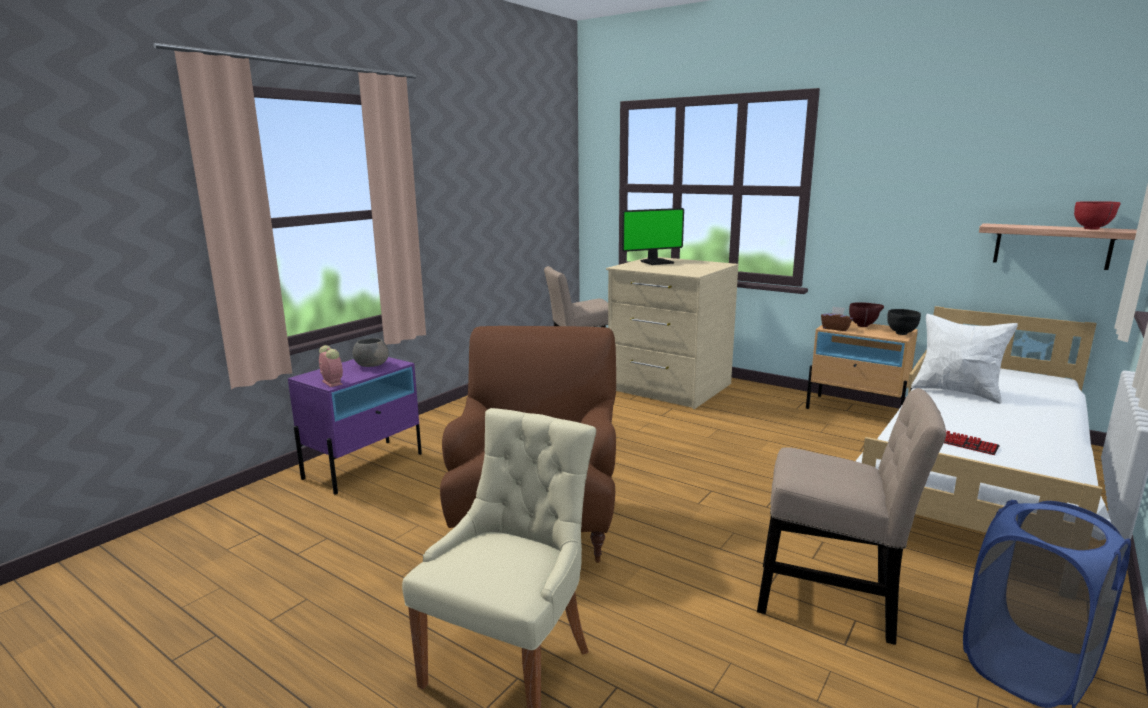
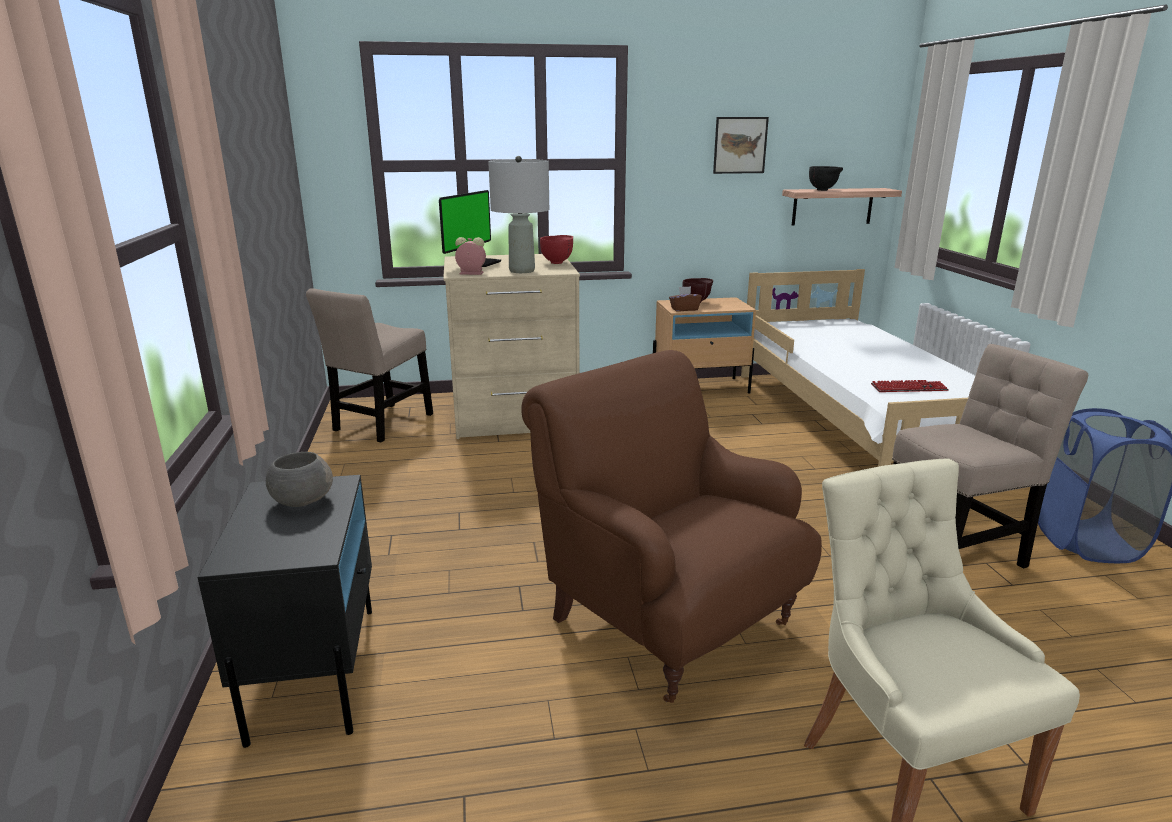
camera: 45 degrees left, 5 degrees up
(331, 382) = (307, 551): alarm clock -> alarm clock (470, 273)
(364, 465) = (315, 670): purple nightstand -> black nightstand
(666, 270) = (521, 271): none -> grey table lamp
(902, 334) = (738, 304): black bowl -> black bowl (823, 190)
(932, 176) = (740, 145): none -> picture
(956, 392) = (829, 347): white pillow -> none
(1093, 228) = (866, 189): red bowl -> red bowl (558, 262)

